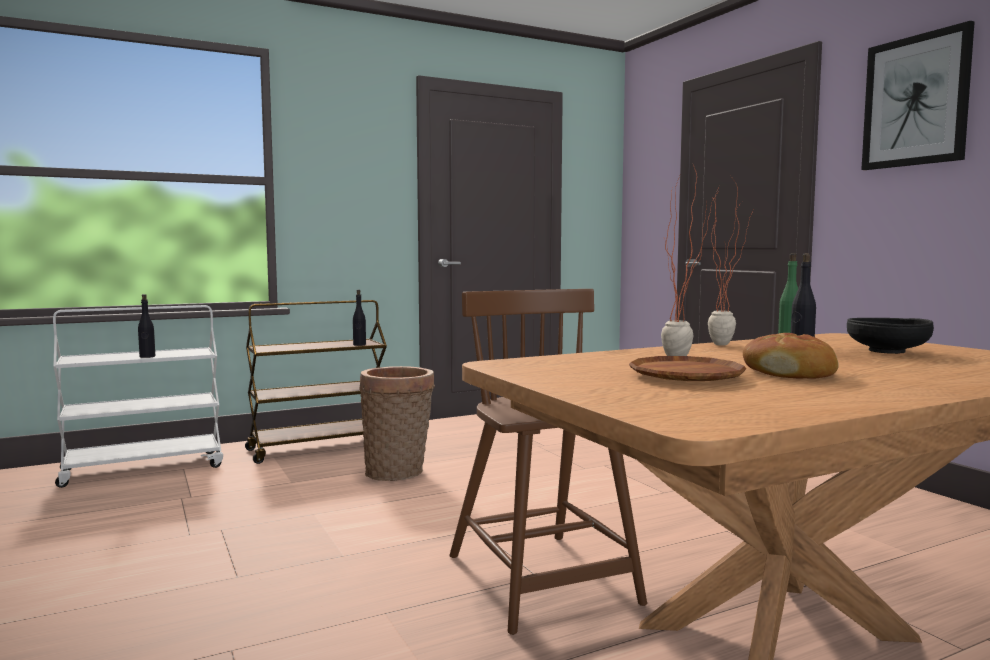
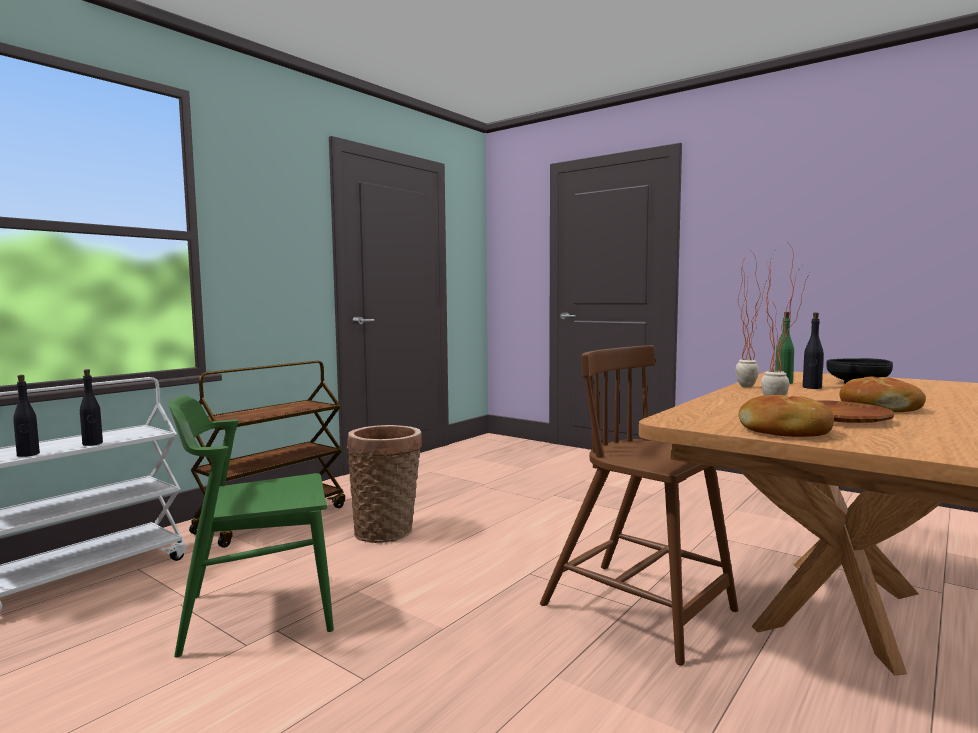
camera: 25 degrees left, 0 degrees up
(224, 514) = (258, 612): none -> green chair
(359, 344) = (312, 407): black bottle -> black bottle (28, 454)
(569, 380) = (785, 431): none -> bread
(915, 101) = (764, 195): picture -> none

